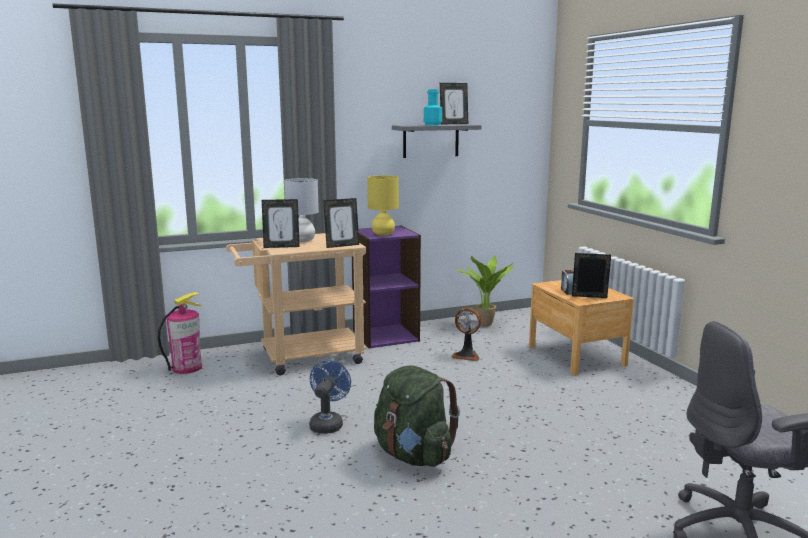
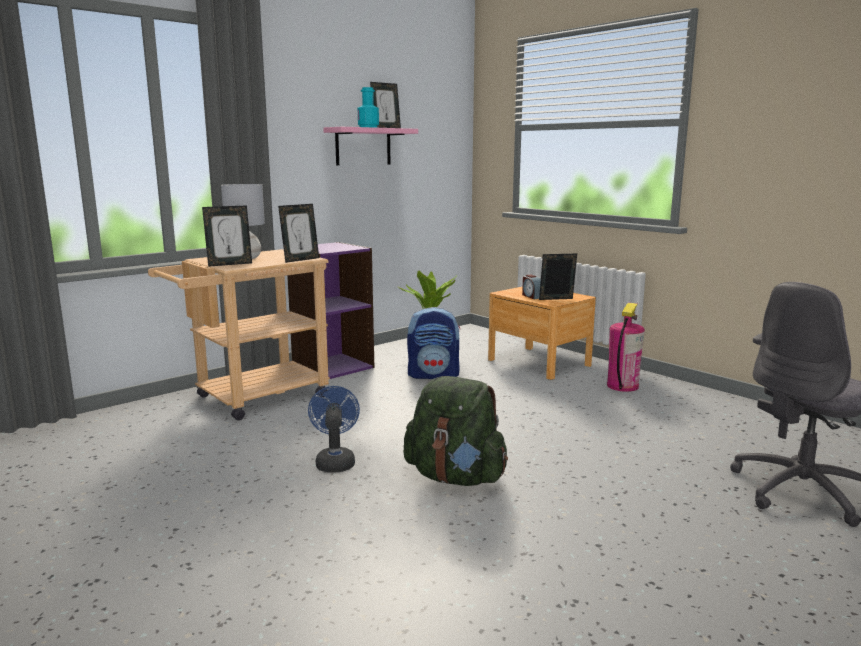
camera: 20 degrees left, 0 degrees up
(187, 368) = (109, 428): fire extinguisher -> fire extinguisher (622, 386)
(383, 234) = (330, 249): yellow table lamp -> none
(431, 140) = (363, 146): grey shelf -> pink shelf
(466, 355) = (434, 375): fan -> backpack

